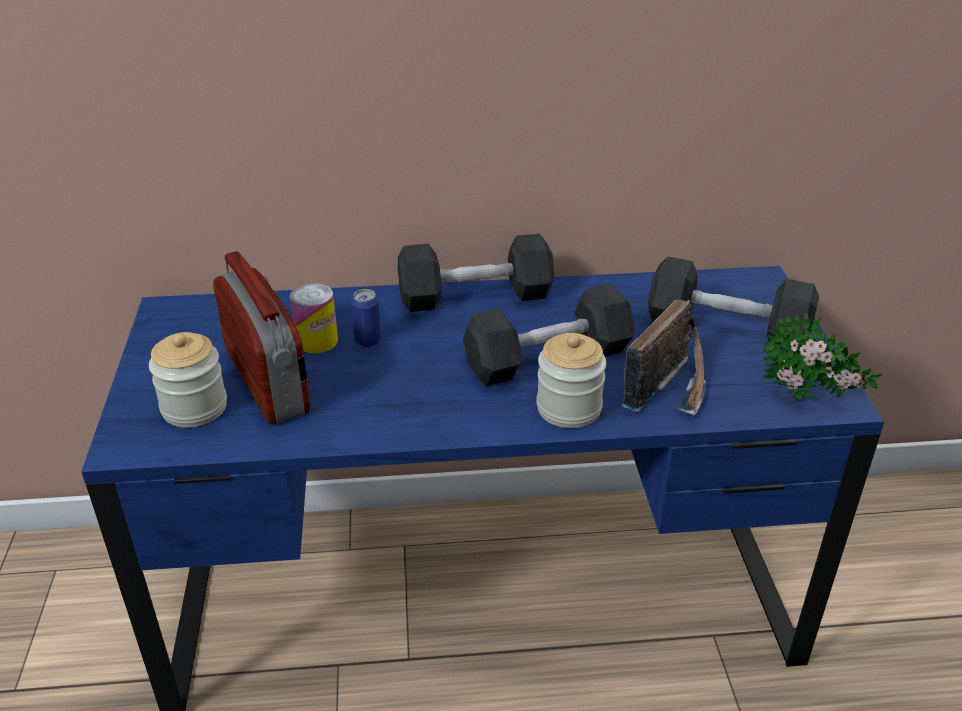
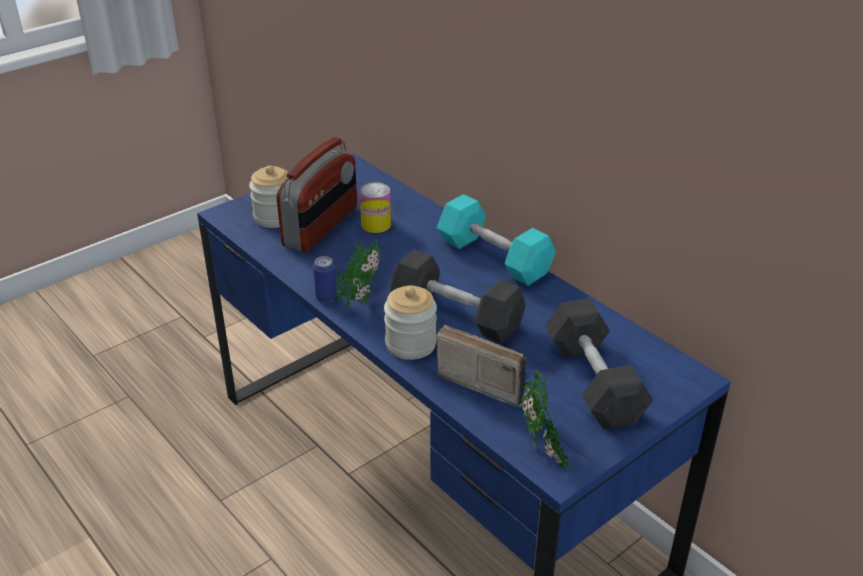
camera: 55 degrees right, 0 degrees up
(368, 341) = (396, 241): can -> can (326, 297)
(451, 406) = (365, 298): none -> potted plant
(475, 296) = (494, 257): grey dumbbell -> turquoise dumbbell
(671, 387) = (484, 380): radio -> radio turned 150 degrees counterclockwise

